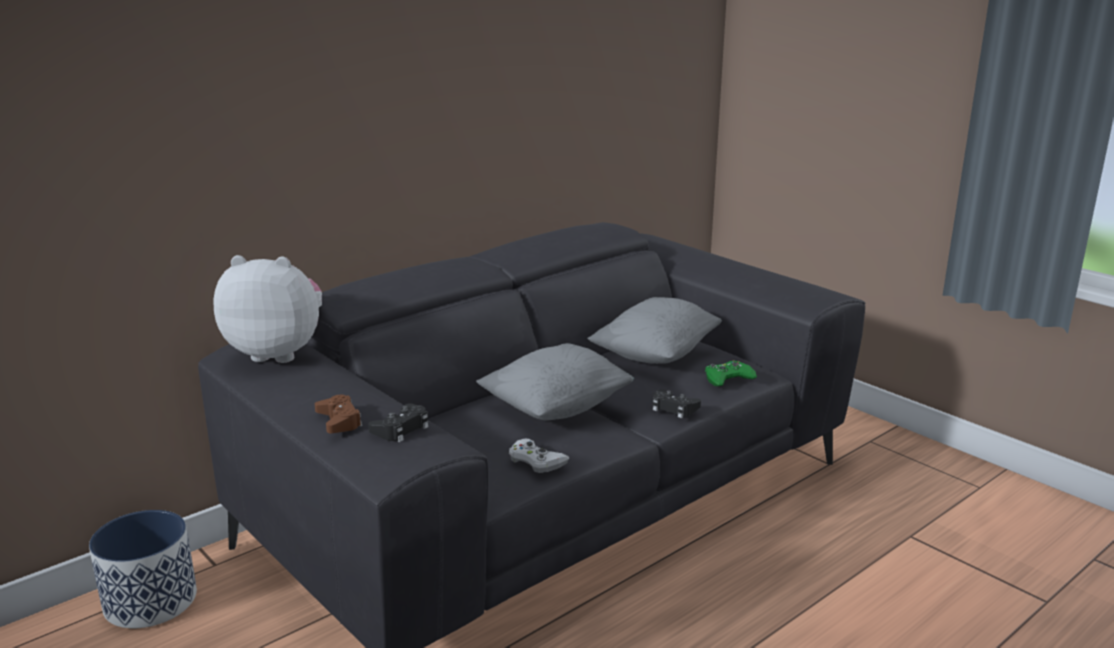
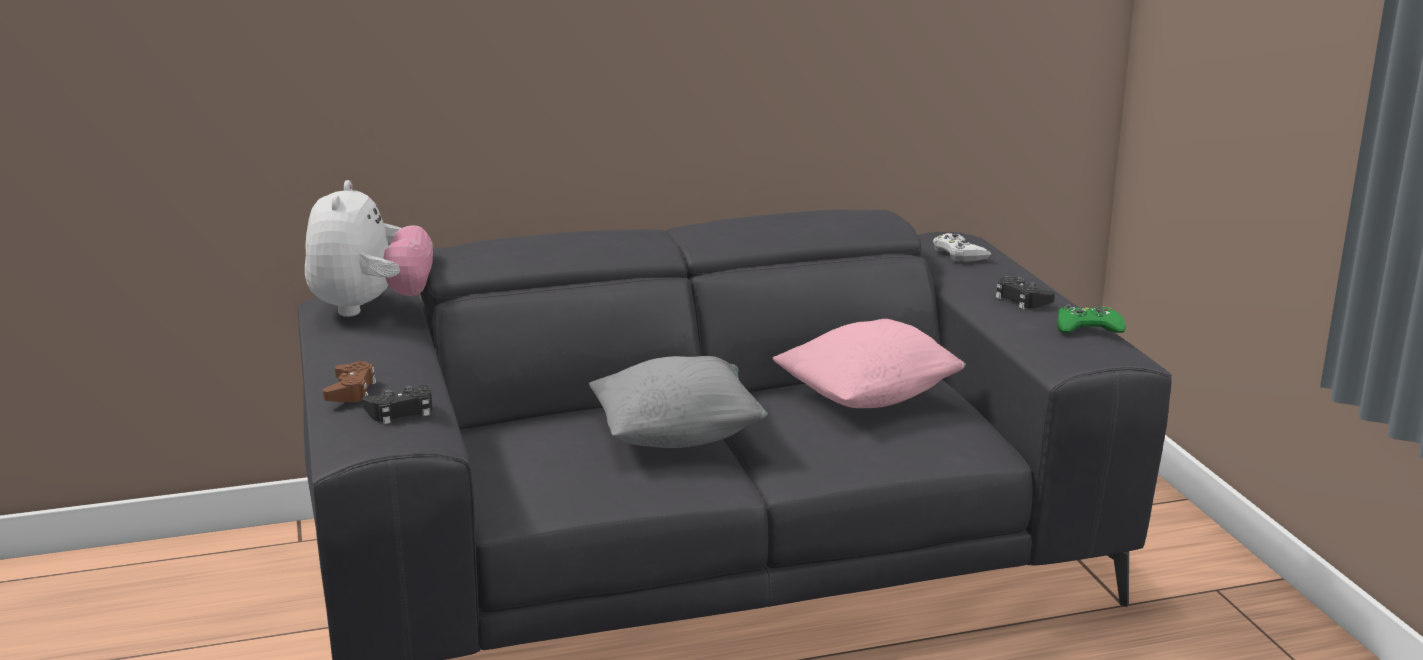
camera: 25 degrees right, 0 degrees up
(151, 601) = (216, 561): planter -> none
(278, 353) = (370, 308): plush toy -> plush toy turned 60 degrees clockwise
(536, 461) = (588, 489): white game controller -> white game controller (959, 254)
(655, 355) = (868, 397): grey pillow -> pink pillow
(673, 408) = (818, 465): black game controller -> black game controller (1022, 299)
(728, 378) = (929, 444): green game controller -> green game controller (1088, 328)

